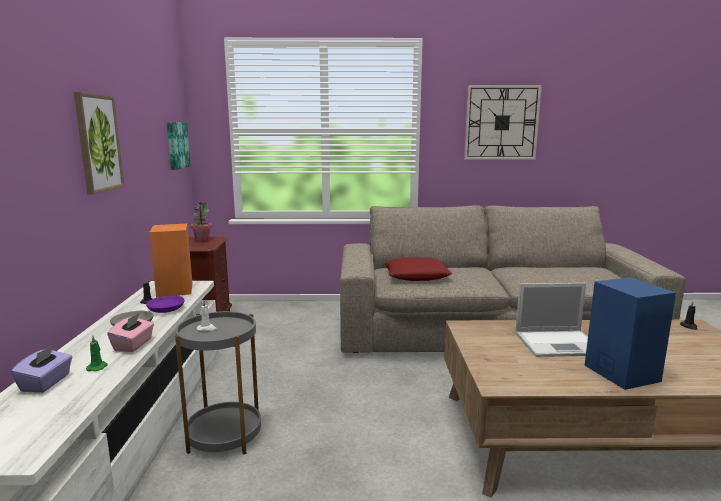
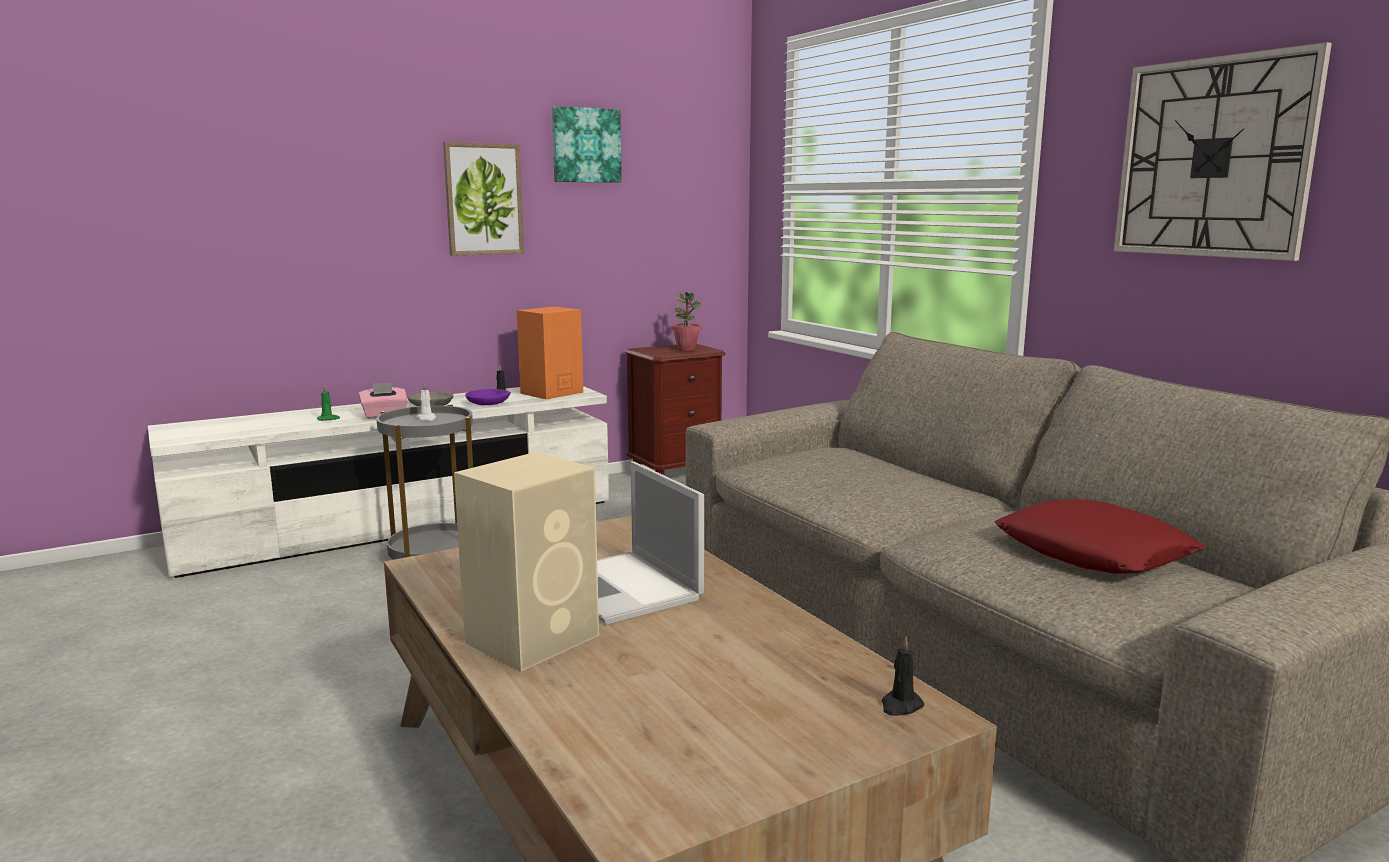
camera: 60 degrees right, 0 degrees up
(46, 383) = (290, 416): purple tissue box -> none
(176, 145) = (700, 208): picture -> picture (585, 145)
(417, 275) = (821, 465): red pillow -> red pillow (1094, 552)
(620, 372) = (535, 638): blue speaker -> beige speaker

